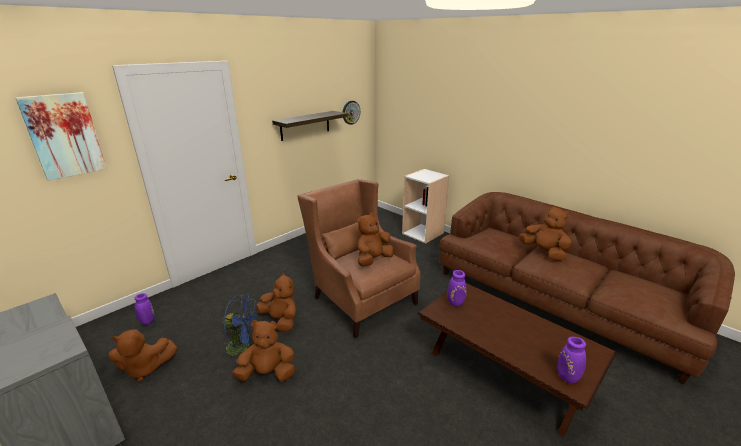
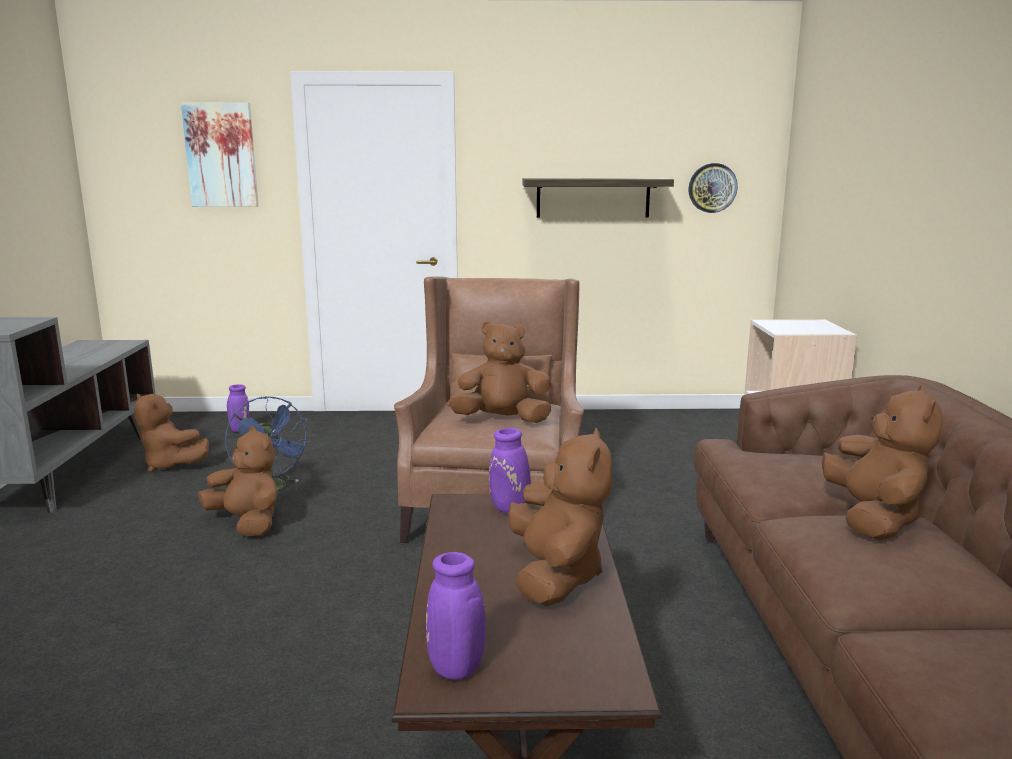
camera: 45 degrees right, 10 degrees down
(281, 320) = (355, 484): brown plush toy -> brown plush toy (556, 576)

